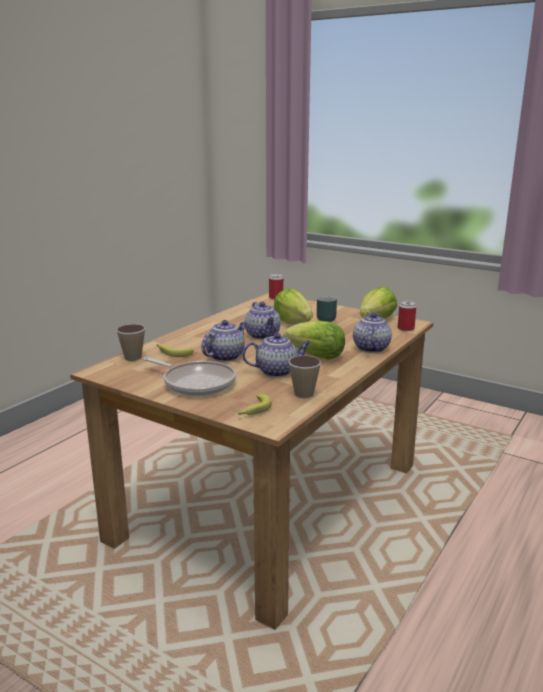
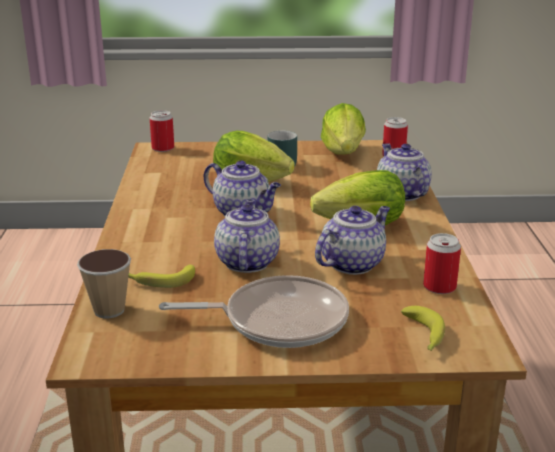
camera: 35 degrees left, 5 degrees up
(304, 394) = (439, 287): cup -> can

